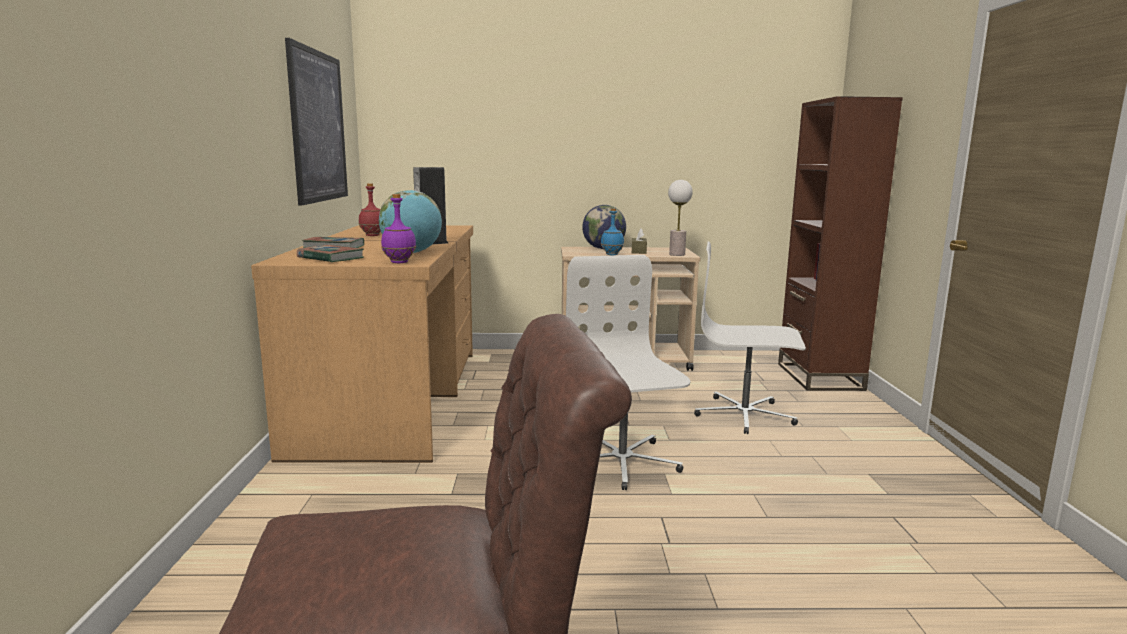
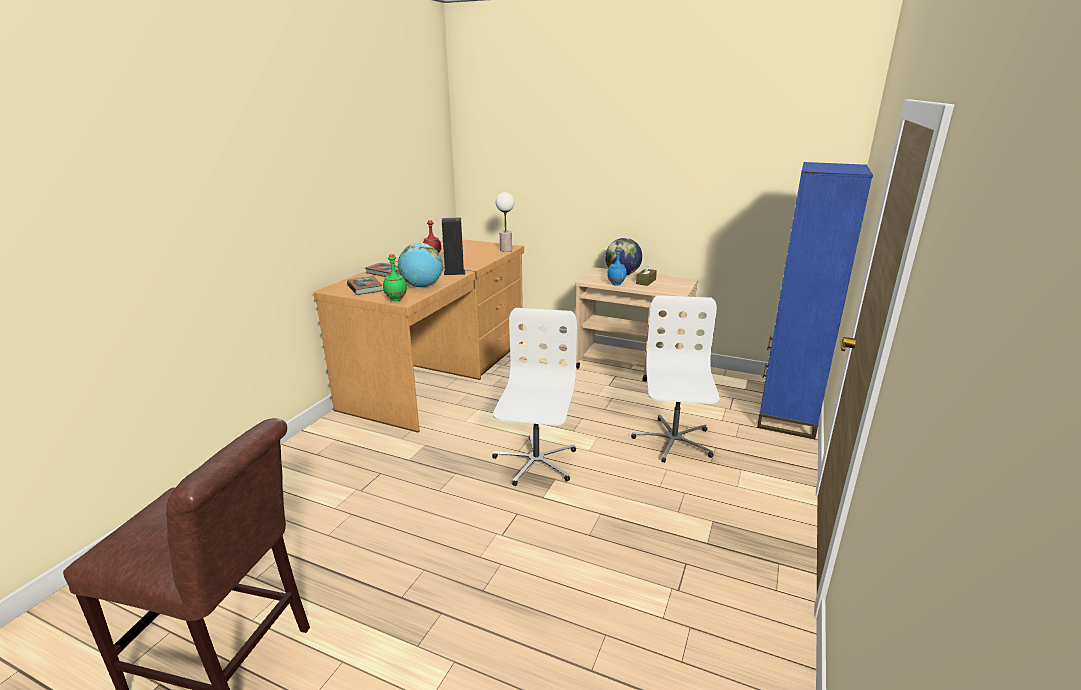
camera: 25 degrees right, 10 degrees up
(318, 127) = (397, 178): picture -> none
(399, 262) = (395, 299): purple bottle -> green bottle
(676, 254) = (671, 290): table lamp -> table lamp (505, 250)
(745, 415) = (673, 441): white office chair -> white office chair turned 60 degrees clockwise
(819, 376) = (787, 415): brown bookcase -> blue bookcase

